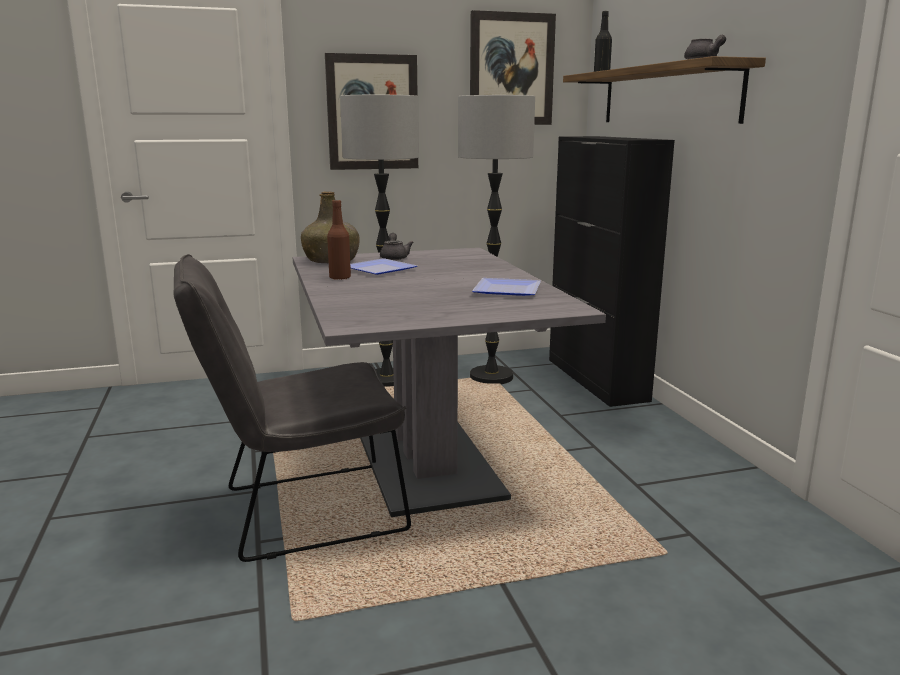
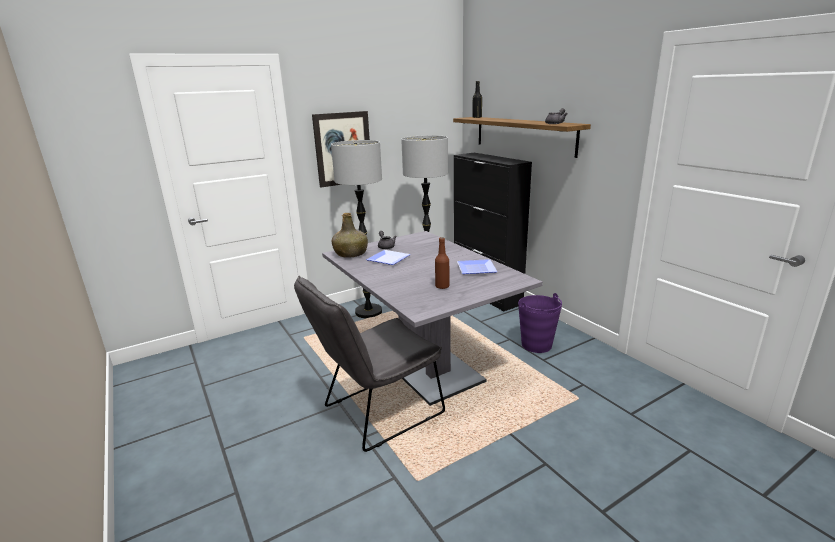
camera: 15 degrees left, 5 degrees up
(340, 278) = (372, 270): brown bottle -> brown bottle (442, 286)
(511, 69) = (420, 114): picture -> none
(638, 462) = (536, 345): none -> purple bucket

